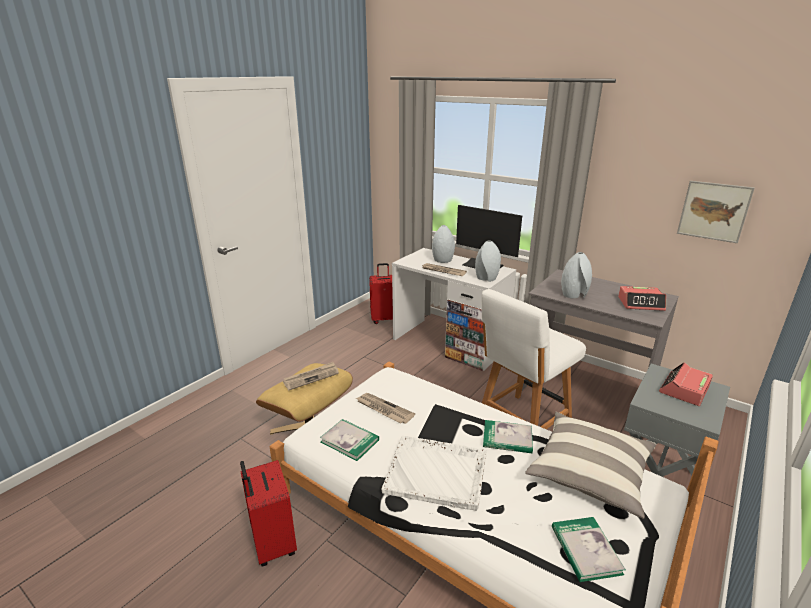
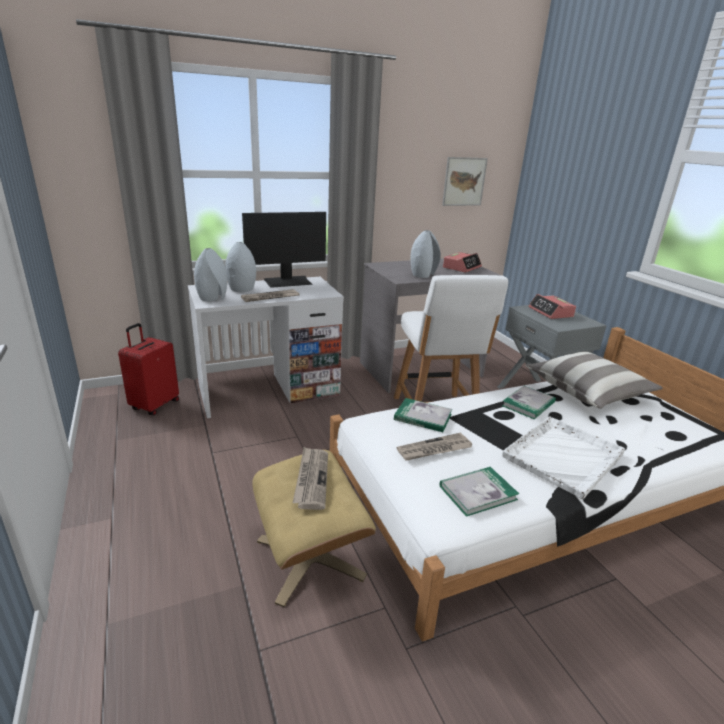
camera: 60 degrees left, 0 degrees up
(272, 544) = (510, 677): red suitcase -> none
(487, 278) = (321, 290): grey vase -> grey vase (213, 298)
(585, 550) = (673, 427): book -> book (423, 417)

